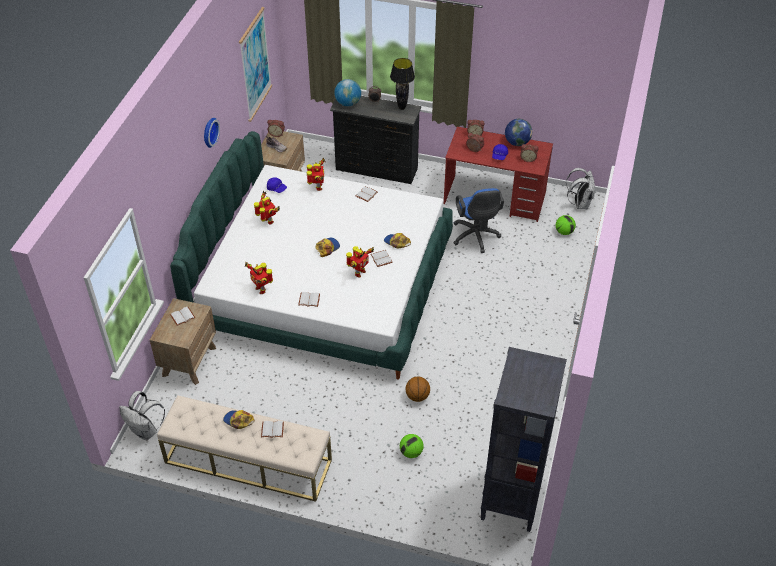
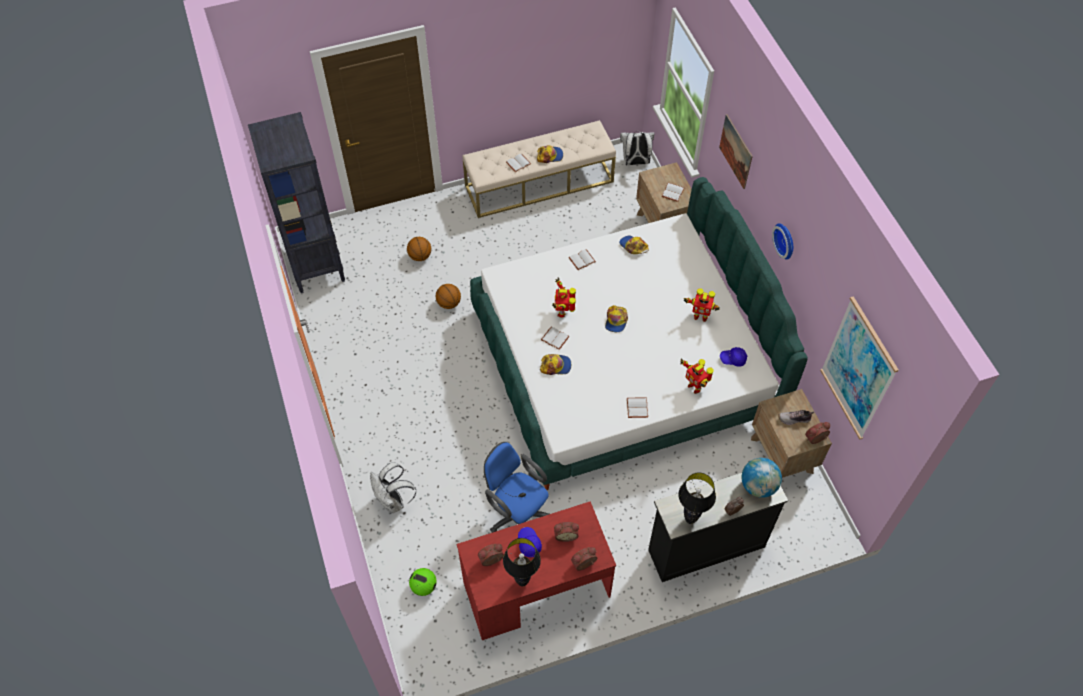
camera: 145 degrees right, 10 degrees up
(167, 193) = (736, 151): none -> picture
(261, 289) = (633, 246): toy robot -> cap
(411, 452) = (420, 256): football -> basketball
(517, 142) = (523, 582): globe -> black table lamp
(579, 203) = (429, 649): white backpack -> white backpack (393, 501)

